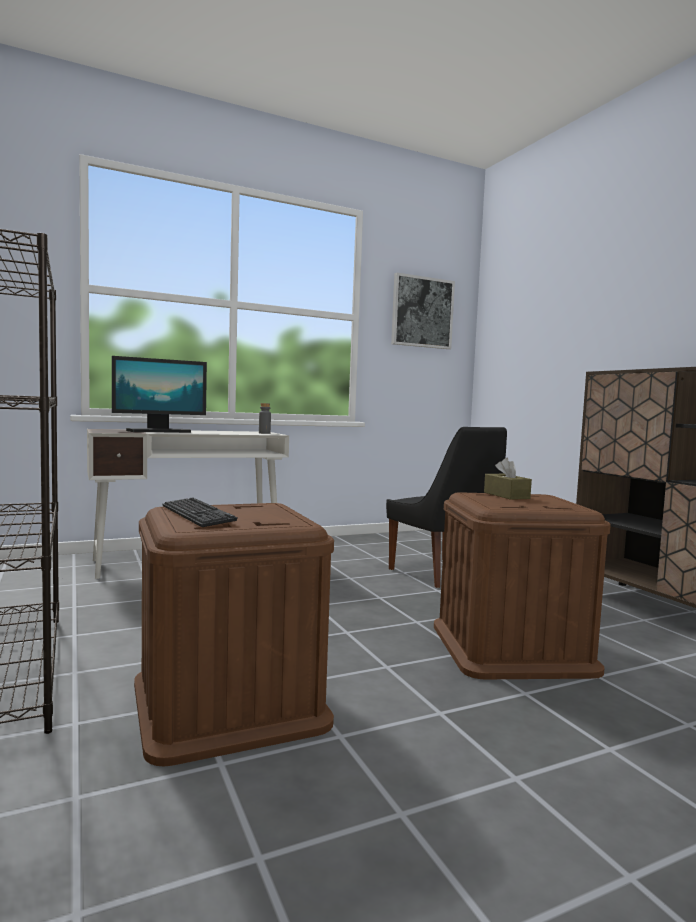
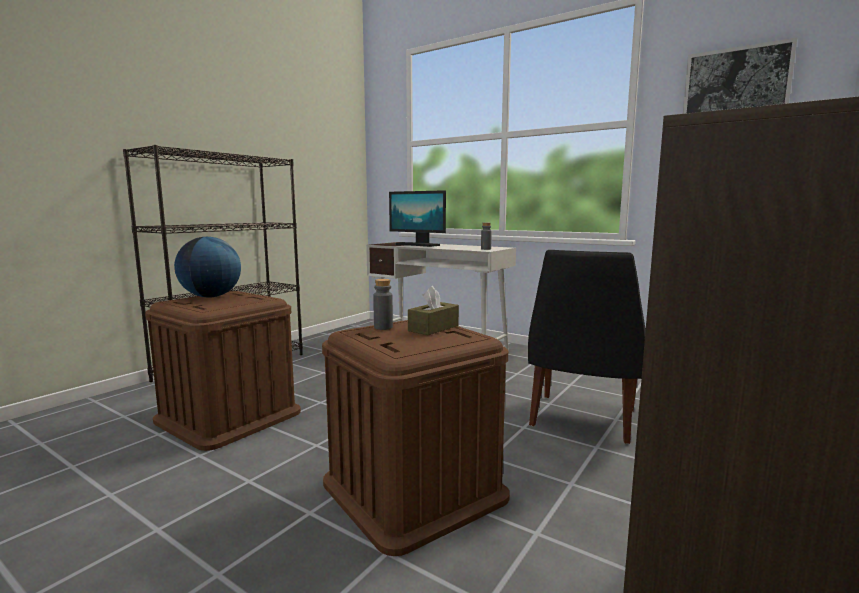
camera: 60 degrees right, 5 degrees up
(197, 514) = (211, 297): keyboard -> globe
(488, 501) = (383, 327): none -> grey bottle

